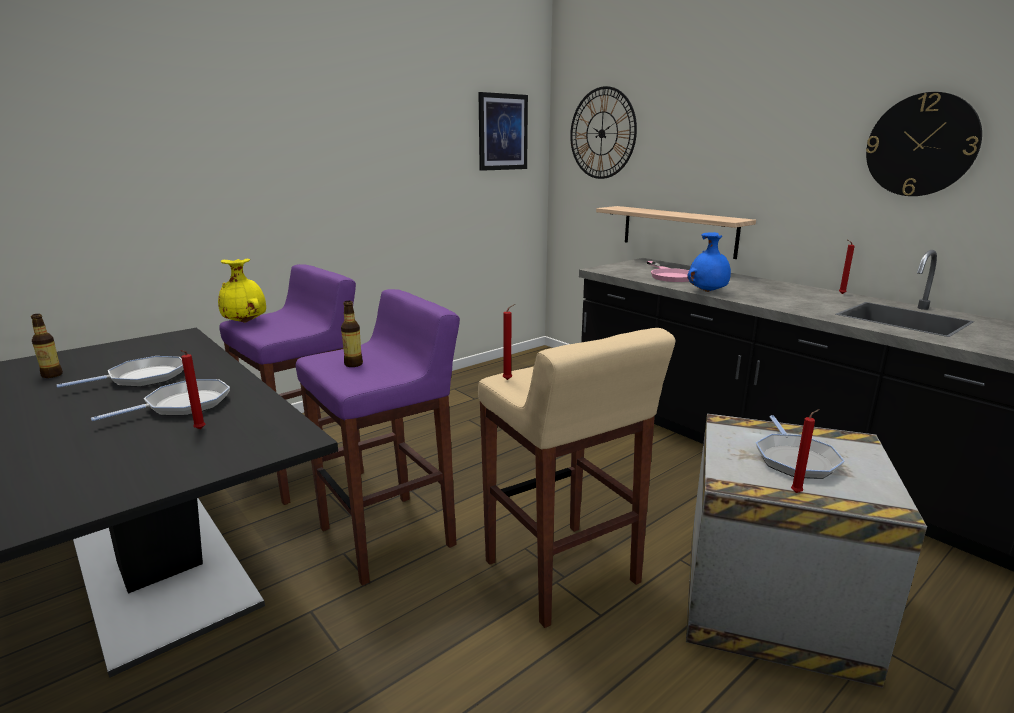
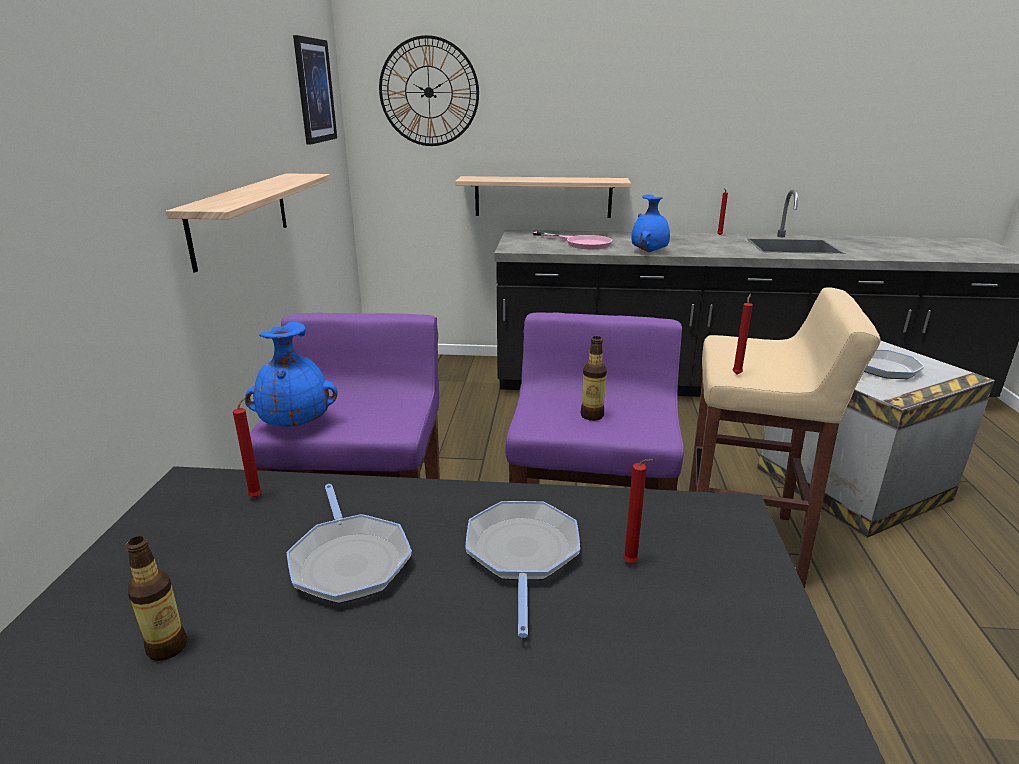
camera: 45 degrees left, 5 degrees up
(143, 378) = (349, 561): frying pan -> frying pan turned 150 degrees clockwise
(246, 322) = (296, 423): yellow vase -> blue vase
(376, 211) = (240, 218): none -> shelf
(798, 492) = (928, 387): red candle -> red candle (257, 496)
(921, 145) = (765, 106): wall clock -> none

